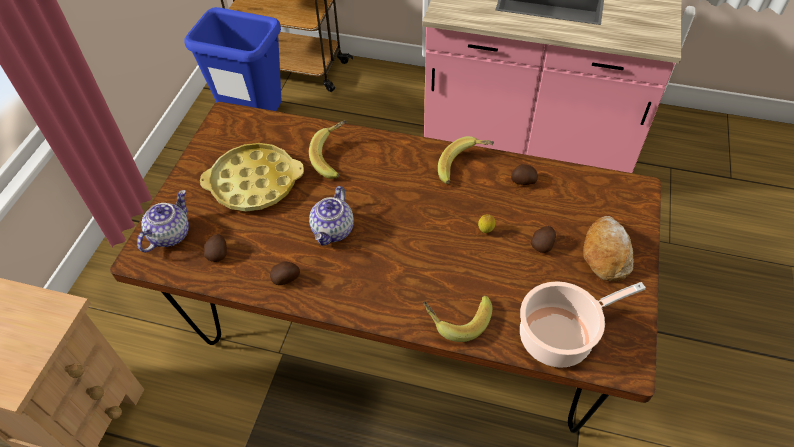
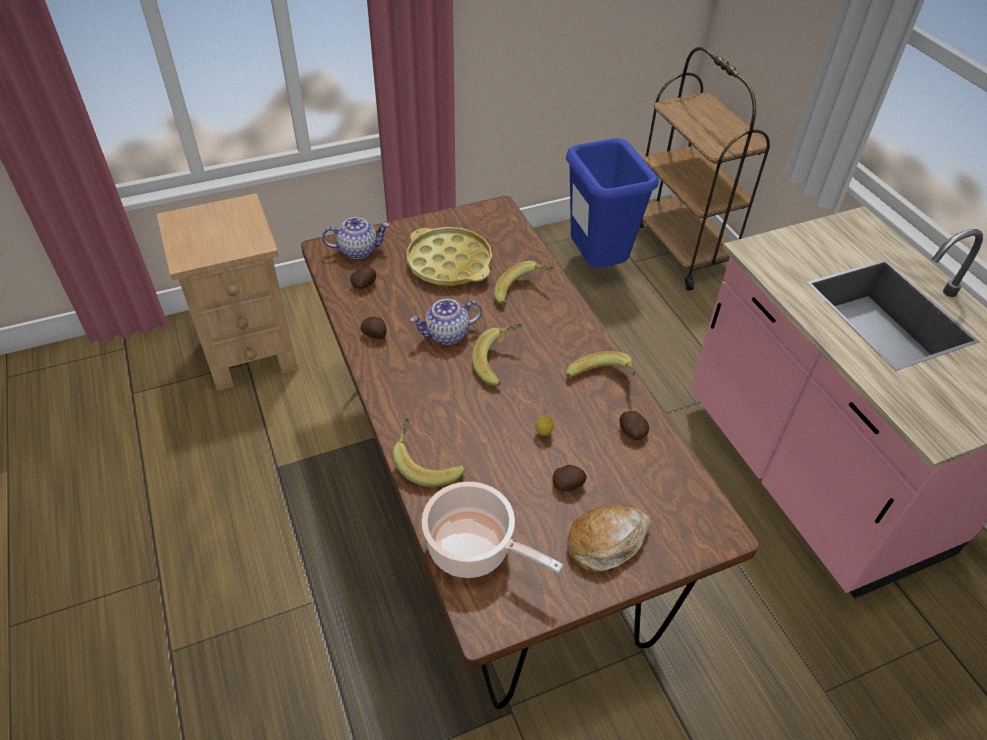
camera: 50 degrees right, 5 degrees down
(395, 215) = (500, 363): none -> banana

